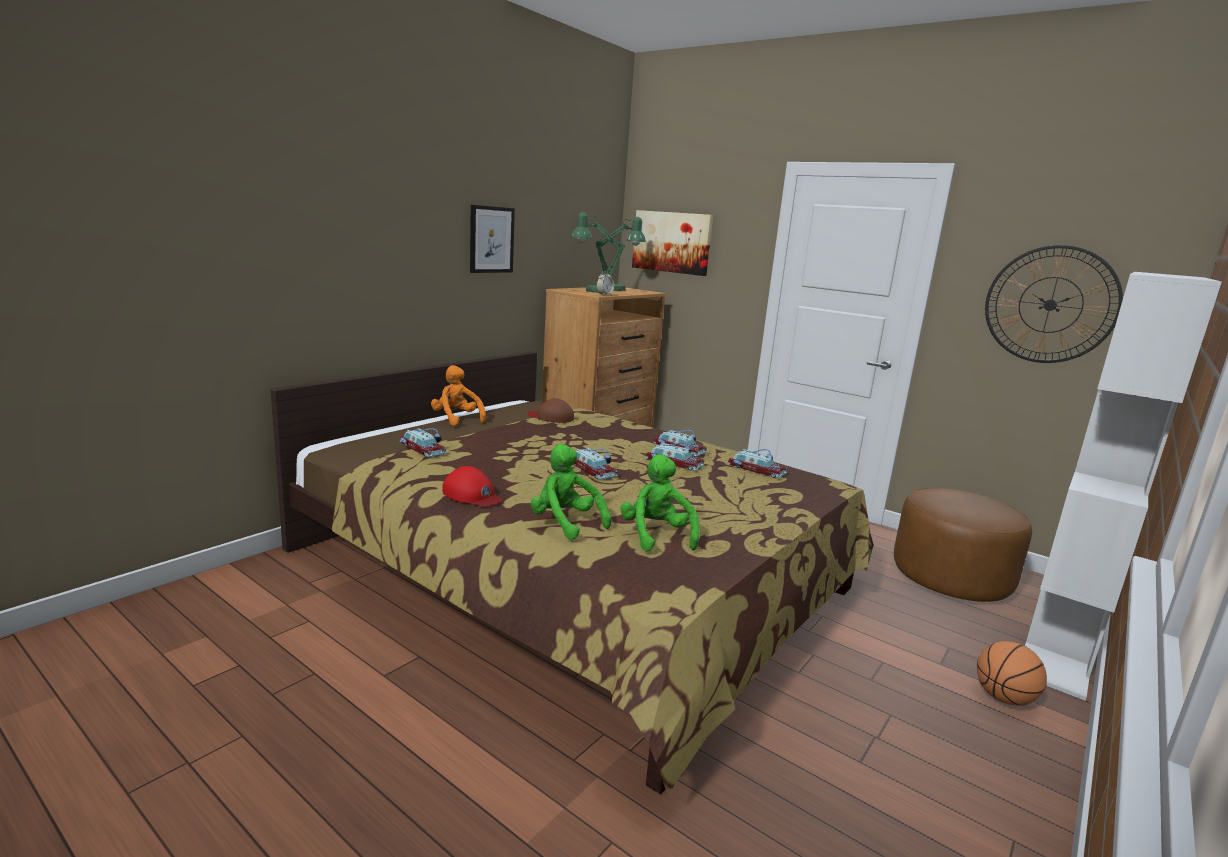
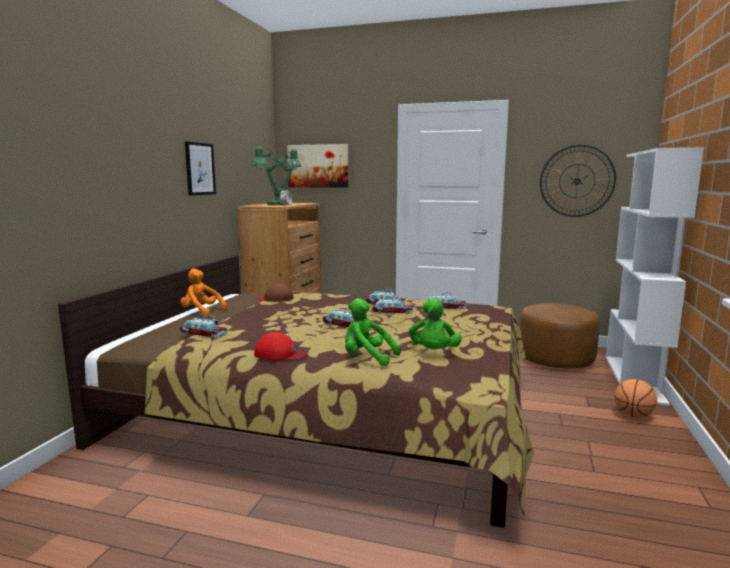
camera: 20 degrees left, 5 degrees down
(656, 536) = (433, 353): green plush toy -> green plush toy turned 135 degrees counterclockwise

